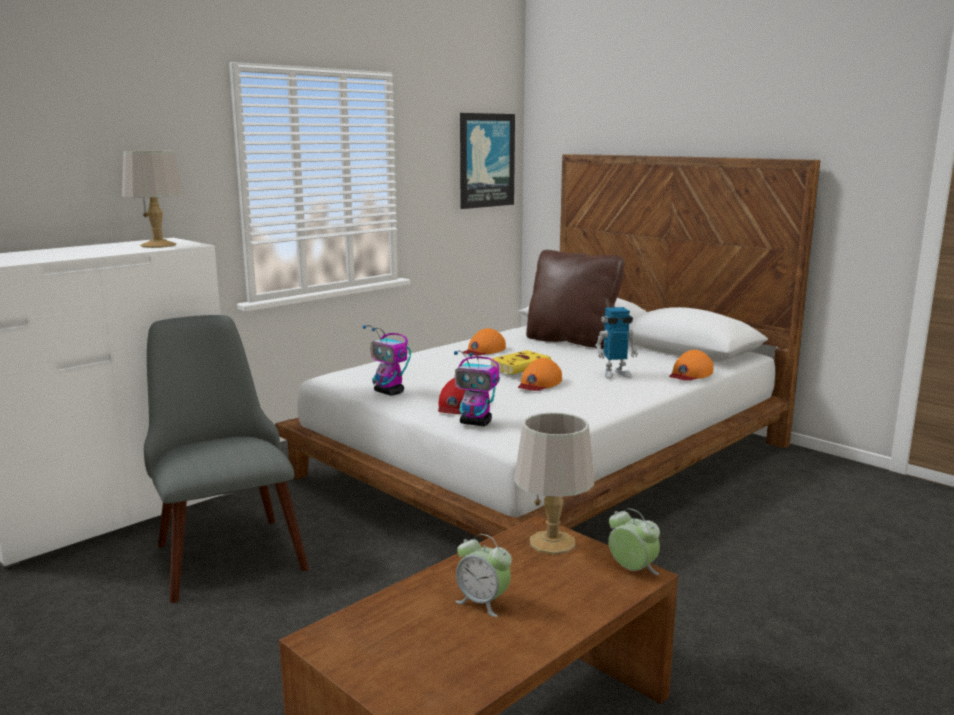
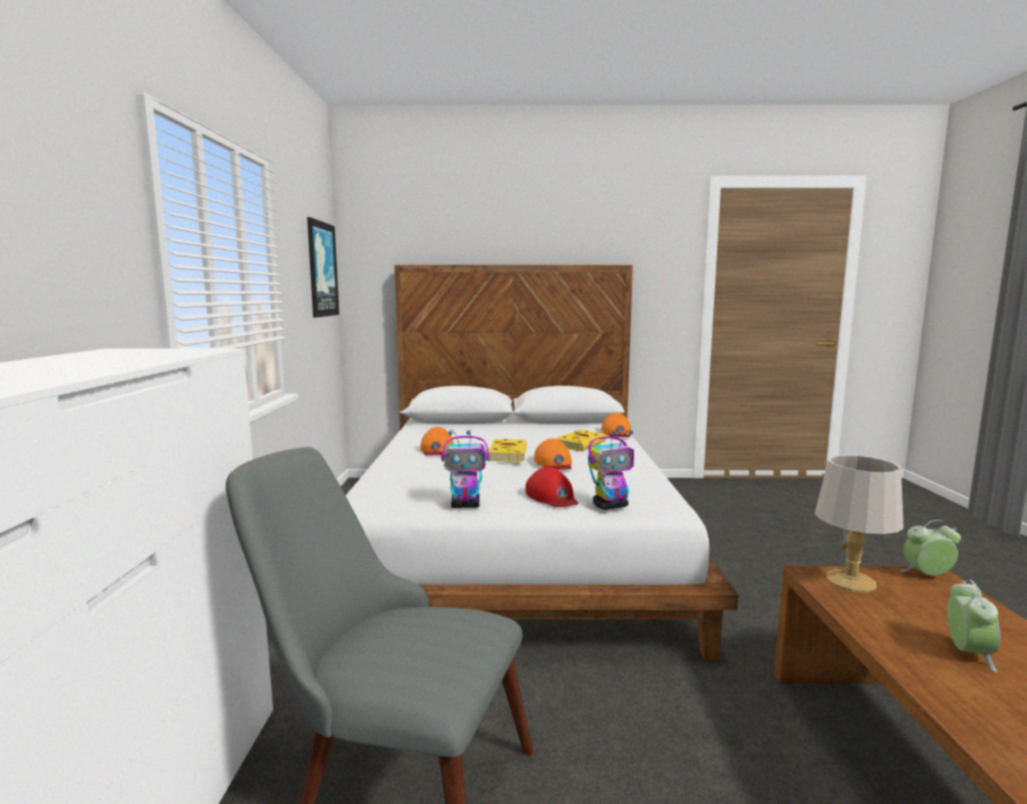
camera: 45 degrees left, 5 degrees down
(158, 245) = (155, 354): grey table lamp -> none
(483, 602) = (967, 653): alarm clock -> alarm clock turned 60 degrees counterclockwise
(572, 341) = (478, 429): brown pillow -> none
(615, 374) = (581, 444): toy robot -> yellow book

